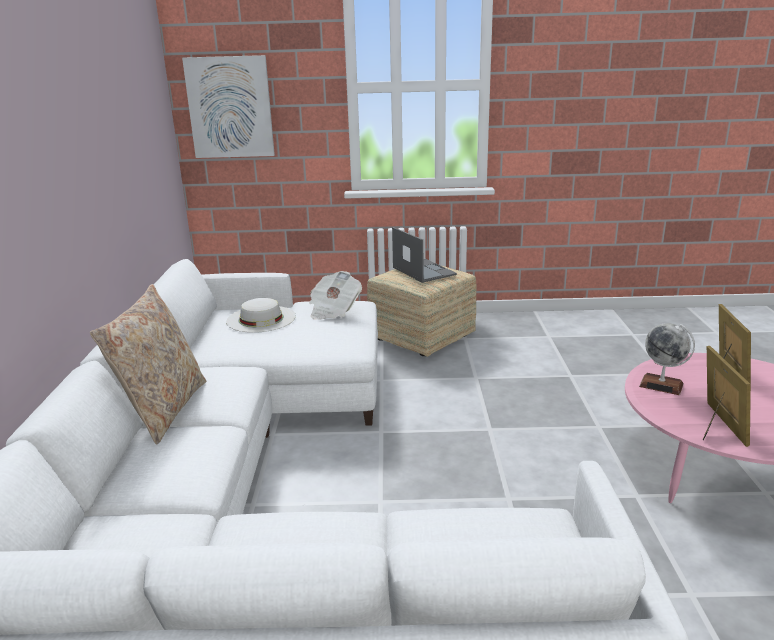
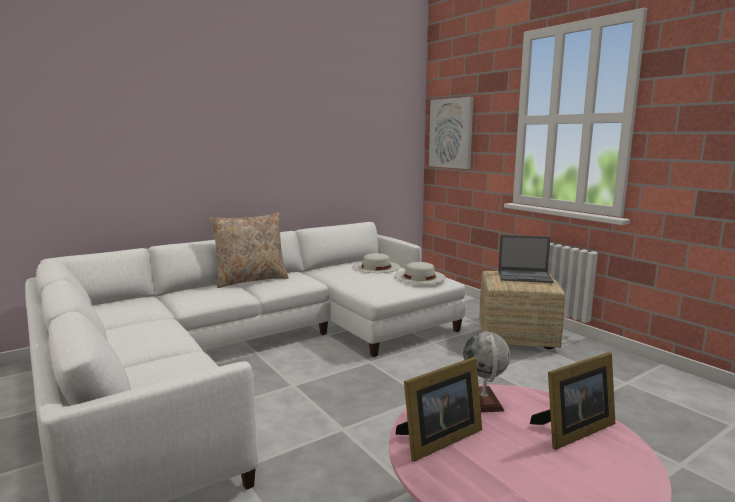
camera: 55 degrees right, 10 degrees down
(333, 310) = (419, 276): newspaper -> white hat
(423, 271) = (525, 276): laptop -> laptop turned 75 degrees clockwise

